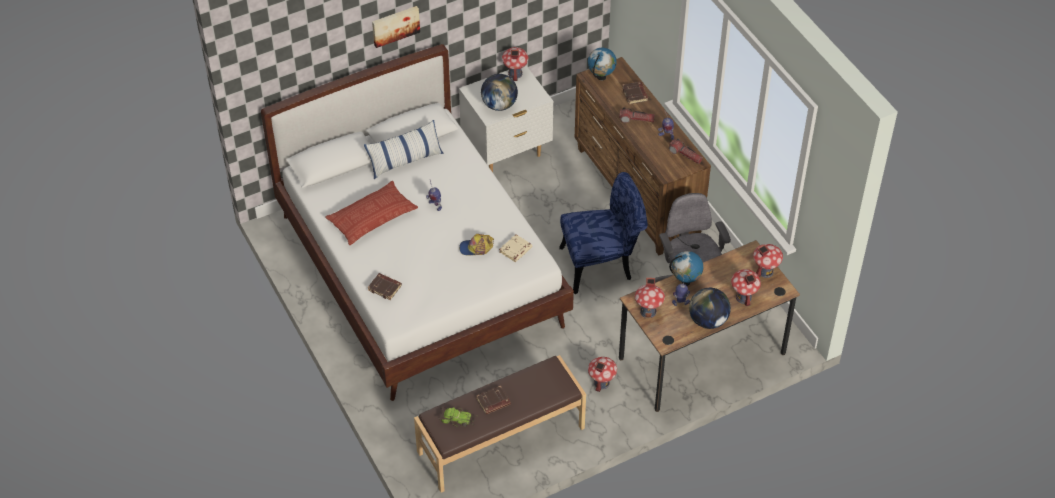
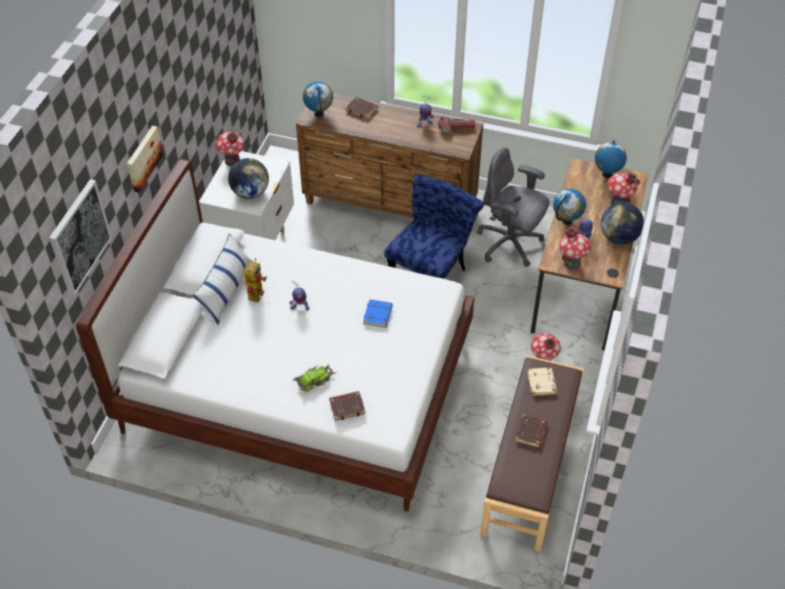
camera: 45 degrees left, 0 degrees up
(294, 51) = (79, 237): none -> picture
(372, 217) = (257, 357): pillow -> none
(421, 175) = (256, 292): none -> toy robot
(457, 419) = (523, 470): toy car -> toy car (315, 379)
(476, 248) = (378, 316): cap -> blue book
(515, 250) = (411, 294): beige book -> beige book (542, 383)
(636, 120) = (387, 127): flashlight -> none
(765, 271) = (607, 174): toy house -> globe

